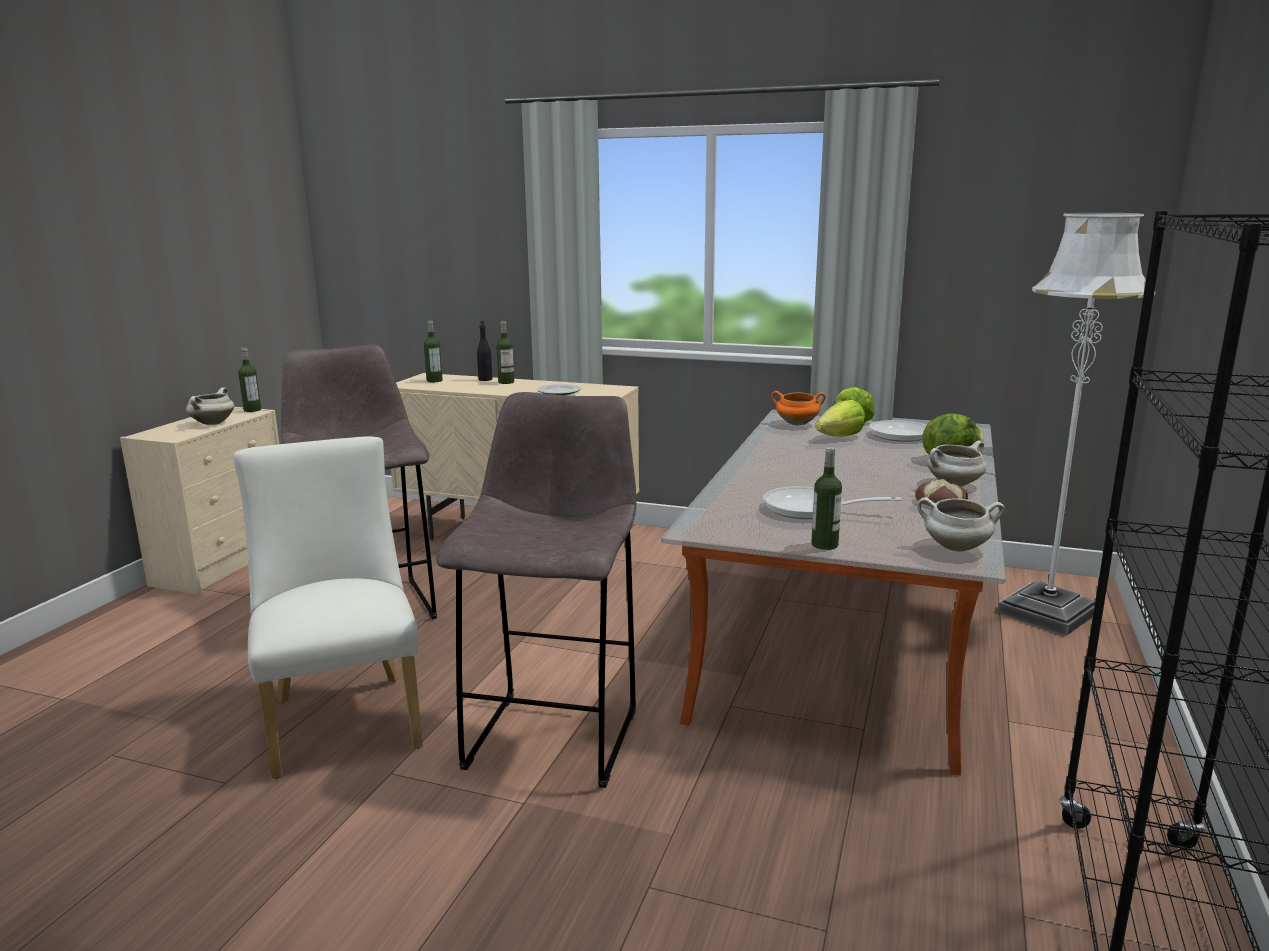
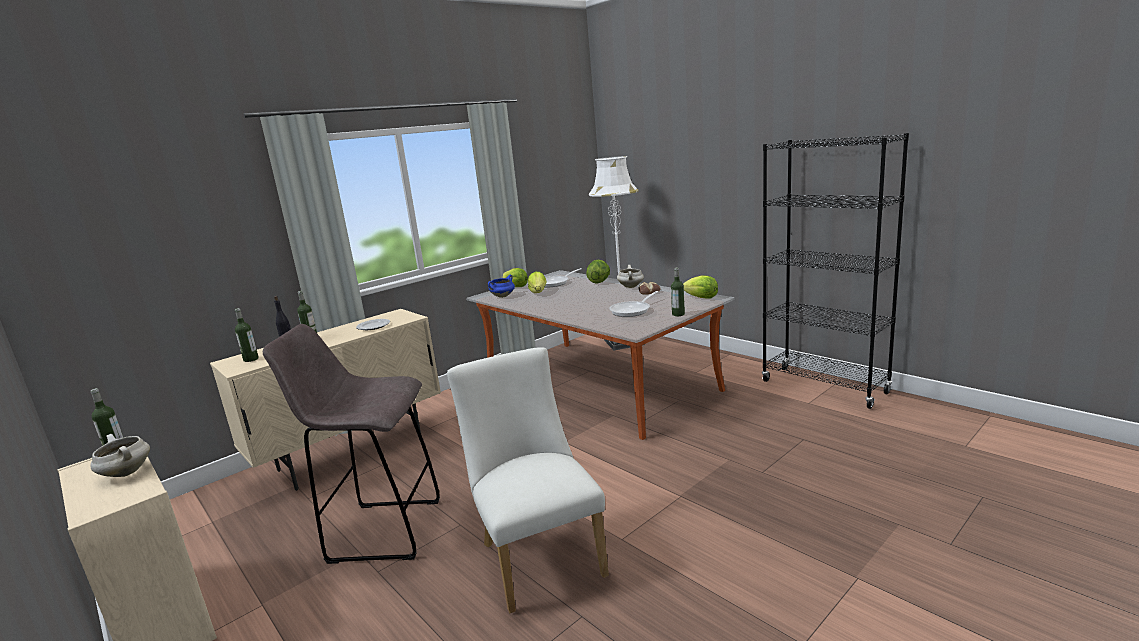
camera: 60 degrees left, 0 degrees up
(343, 716) = (538, 554): white chair -> white chair turned 60 degrees clockwise
(555, 735) = (624, 477): grey stool -> none
(796, 424) = (502, 296): orange cooking pot -> blue cooking pot
(955, 548) = (701, 298): white cooking pot -> lettuce

